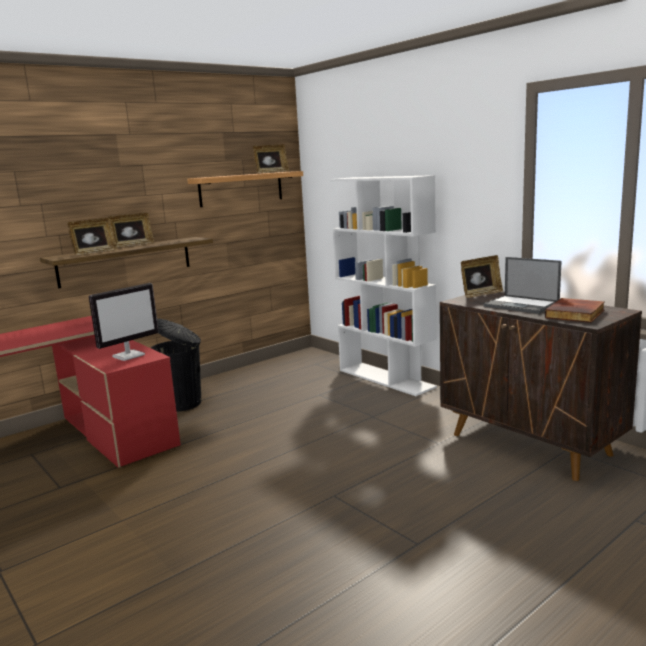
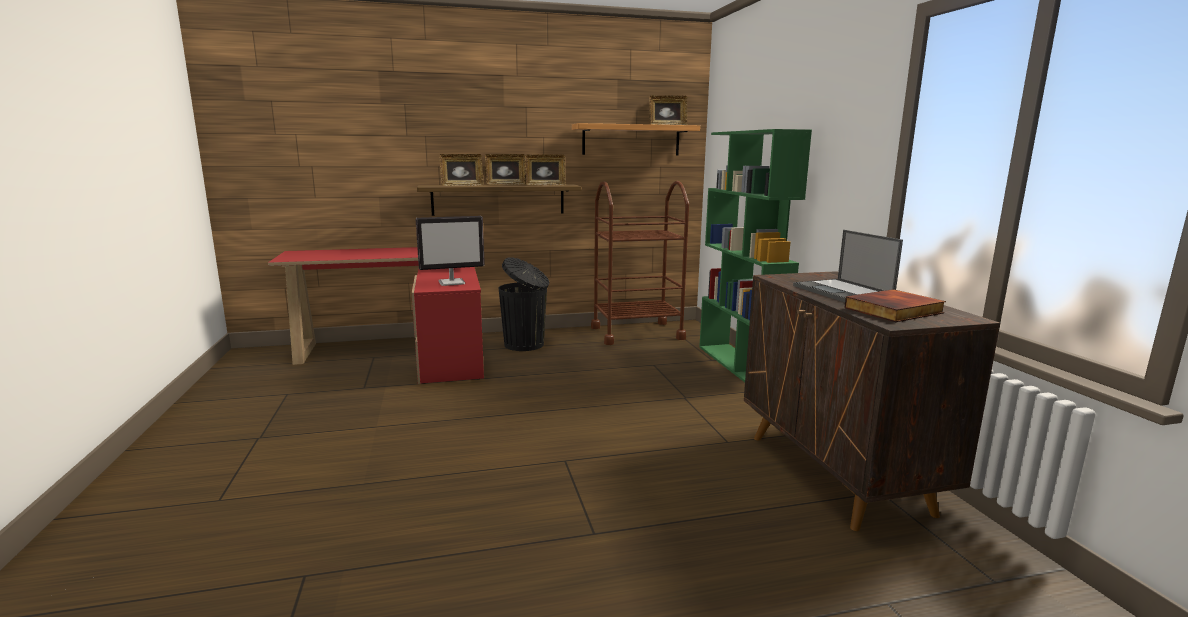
camera: 25 degrees right, 0 degrees up
(274, 369) = (637, 333): none -> brown cart
(386, 378) = (740, 365): white bookcase -> green bookcase
(480, 294) = (815, 275): picture frame -> picture frame (545, 185)

